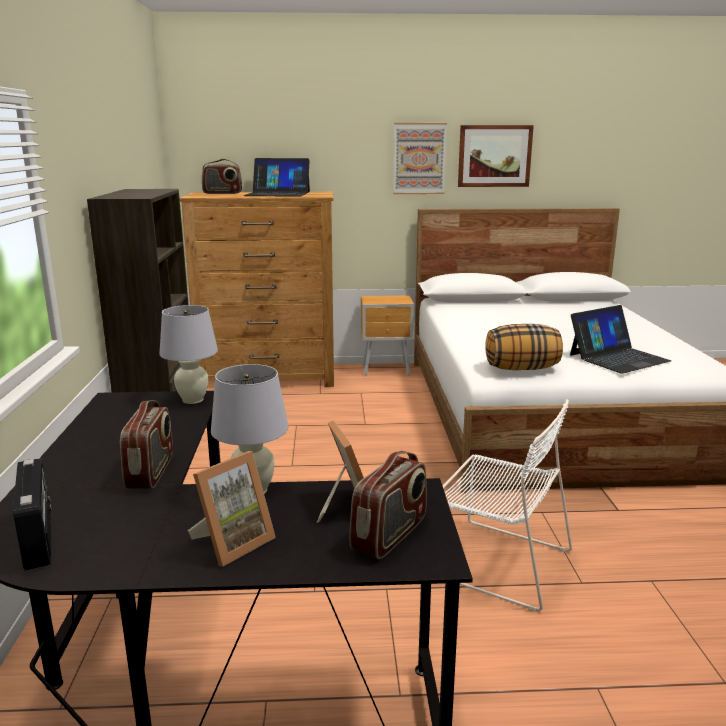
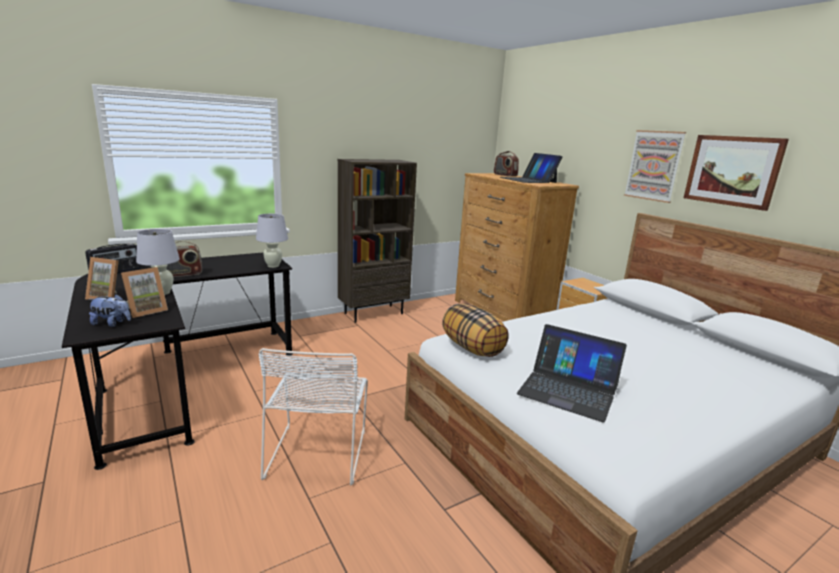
camera: 60 degrees right, 0 degrees up
(390, 535) = (112, 323): radio -> plush toy

